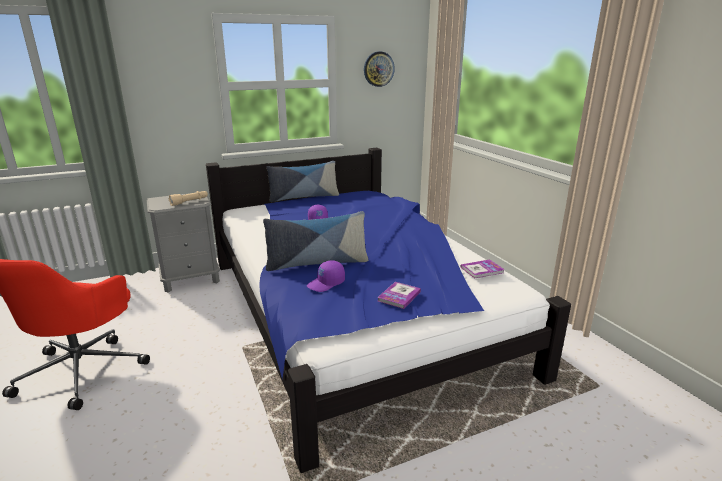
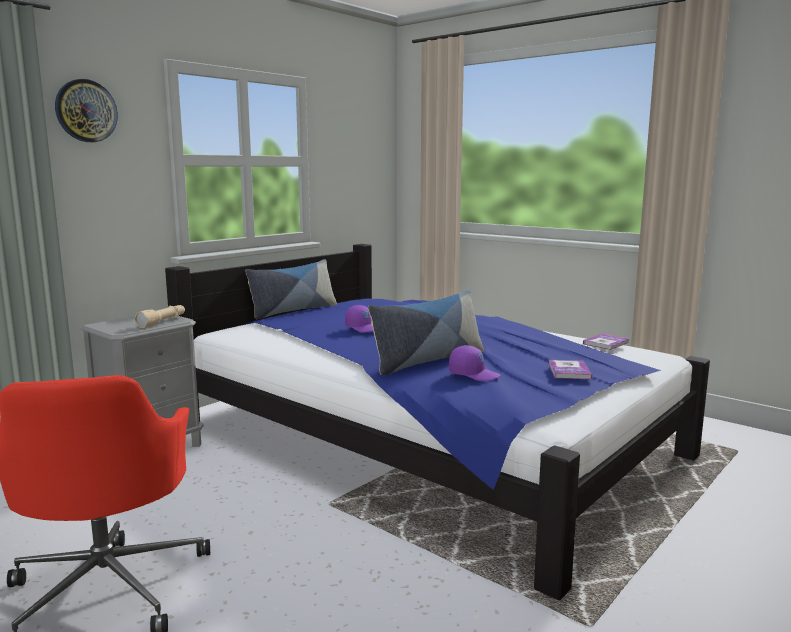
camera: 25 degrees left, 10 degrees down
(326, 284) = (474, 374): purple cap -> purple cap turned 90 degrees counterclockwise
(378, 69) = (351, 146): wall clock -> wall clock (86, 111)

